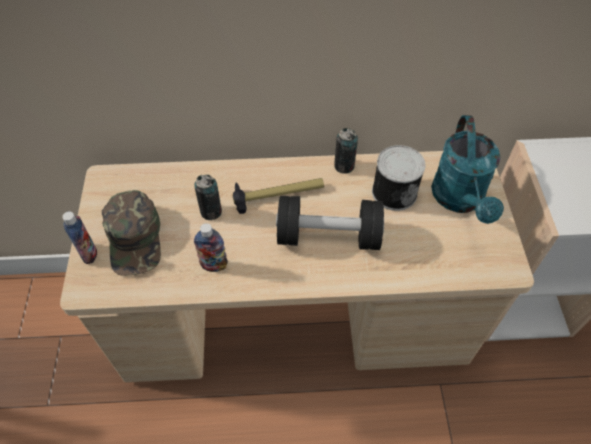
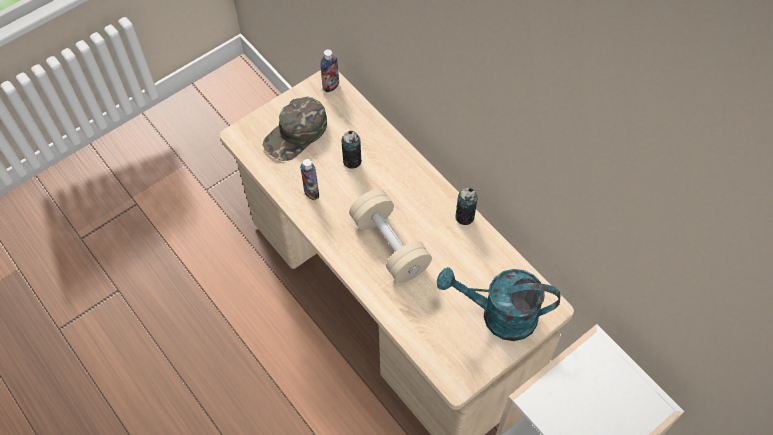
camera: 55 degrees right, 5 degrees up
(89, 254) = (265, 118): bottle -> bottle (331, 85)
(278, 194) = (401, 191): hammer -> none
(328, 236) = (390, 245): black dumbbell -> beige dumbbell
(393, 191) = (468, 264): can -> none
(460, 200) = (498, 315): turquoise watering can -> turquoise watering can turned 45 degrees clockwise

